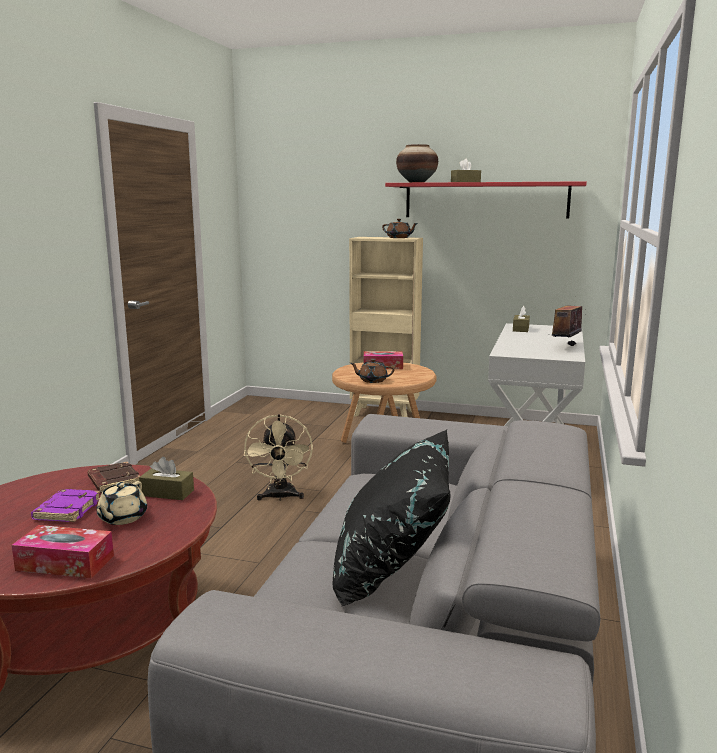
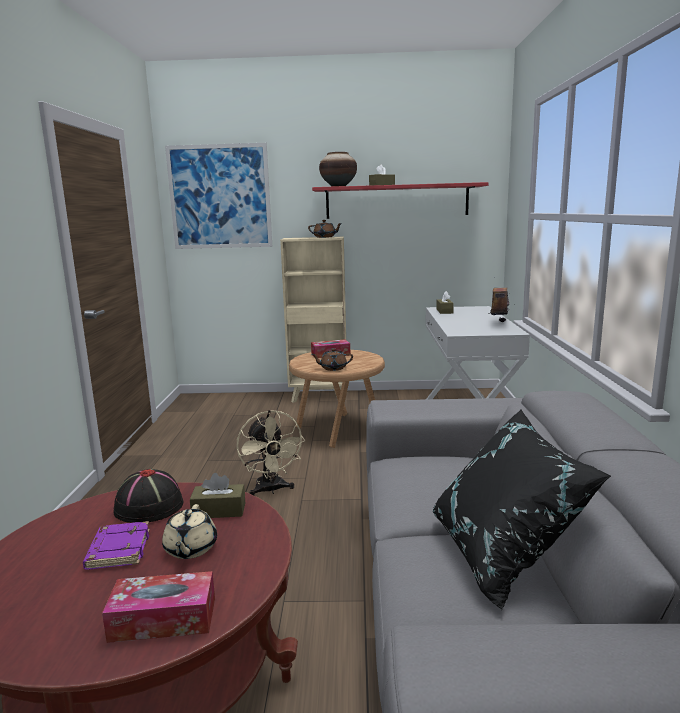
camera: 15 degrees left, 0 degrees up
(113, 482) = (148, 507): brown book -> black hat
(296, 190) = (220, 197): none -> picture

